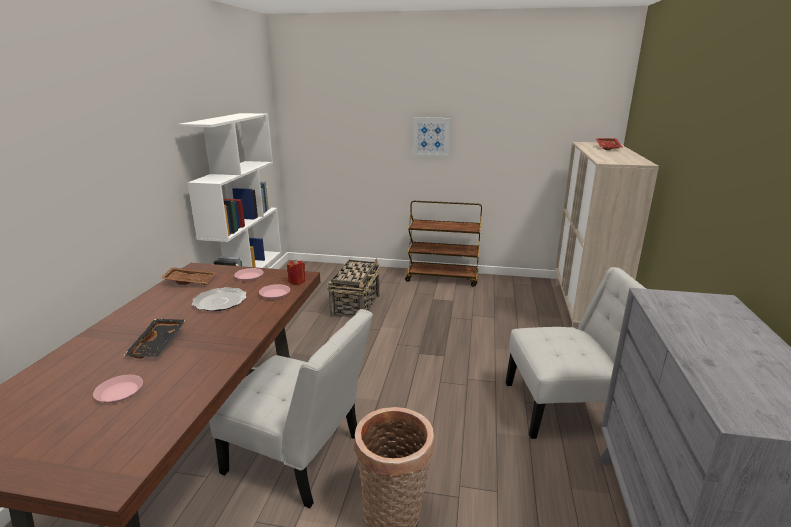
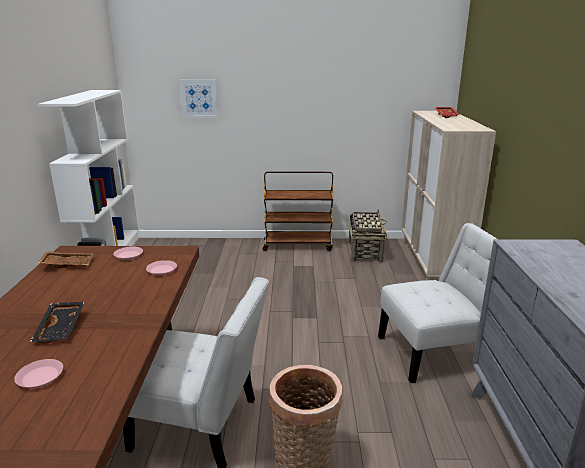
camera: 10 degrees left, 0 degrees up
(220, 301) = (108, 282): plate -> none
(297, 281) = (179, 256): red candle -> none
(356, 305) = (220, 277): basket -> basket (365, 251)
(431, 136) = (280, 109): picture -> picture (199, 98)

